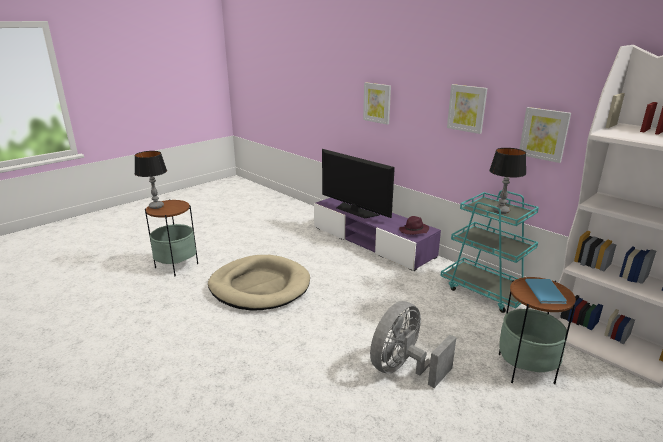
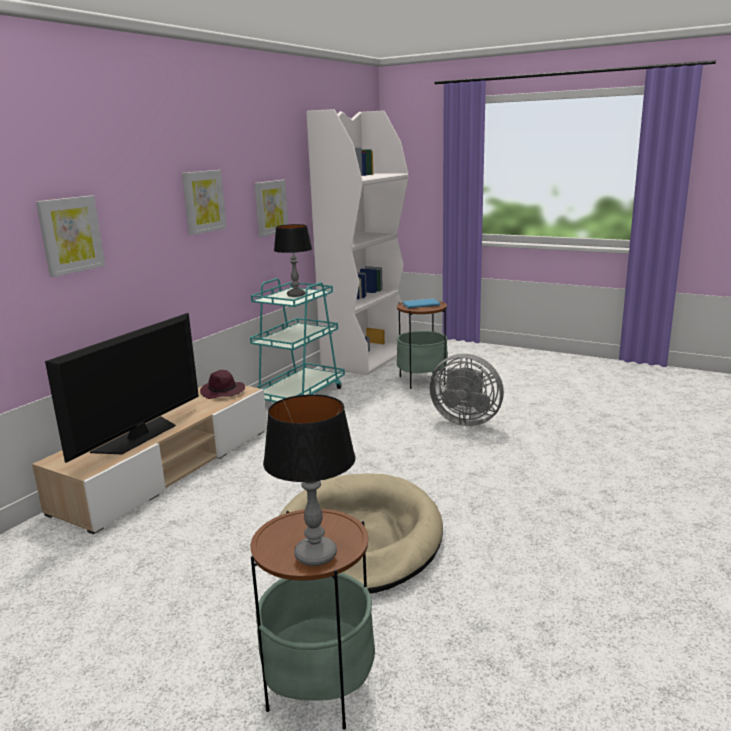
camera: 105 degrees left, 5 degrees down
(372, 242) = (168, 469): purple tv stand -> beige tv stand

